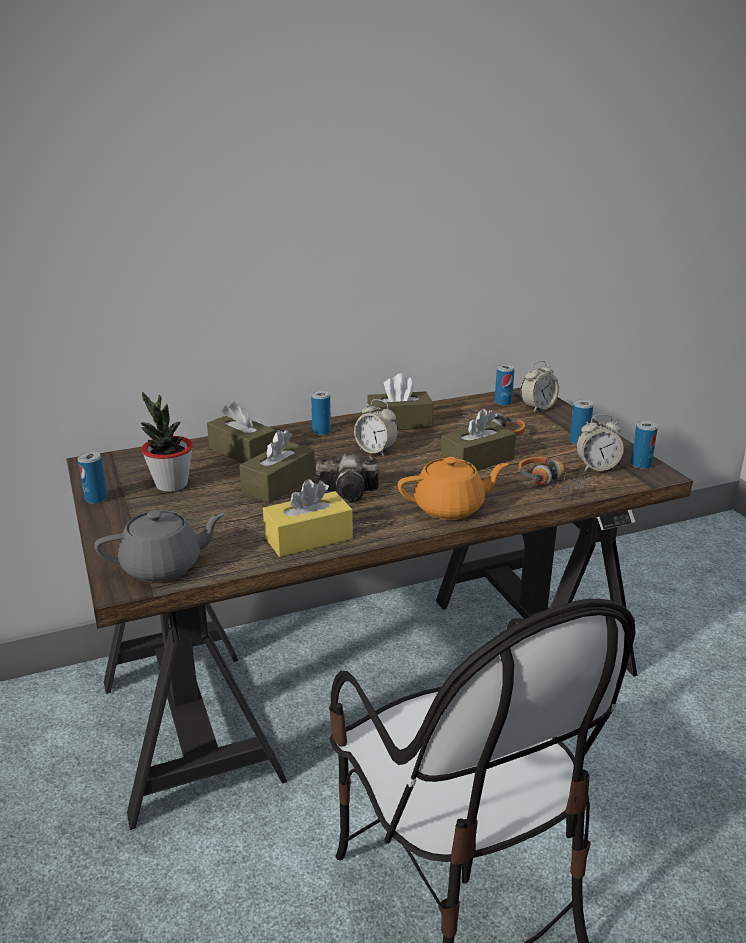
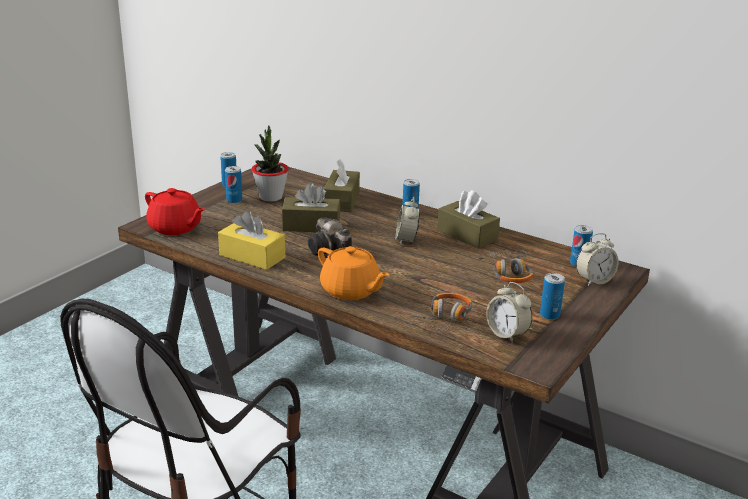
camera: 55 degrees right, 0 degrees up
(164, 566) = (175, 228): grey teapot -> red teapot
(477, 460) = (445, 281): brown tissue box -> none
(538, 407) = (594, 280): alarm clock -> alarm clock turned 45 degrees counterclockwise
(640, 464) = (544, 354): can -> can (234, 200)

